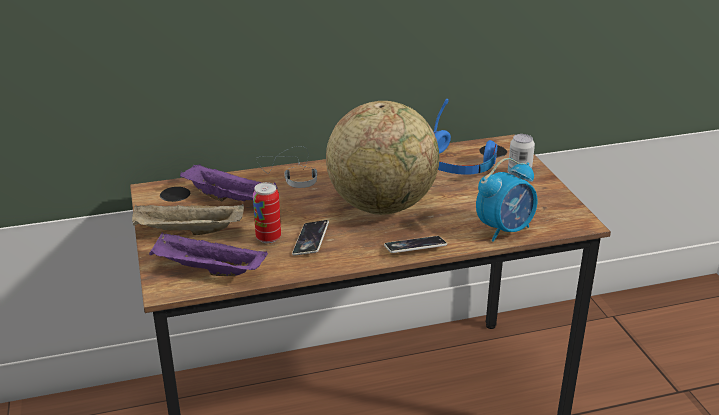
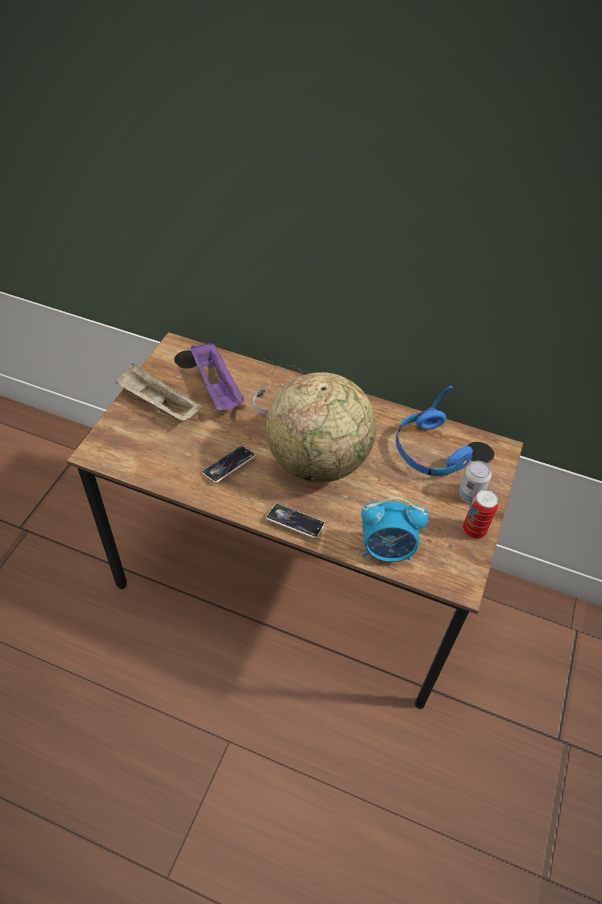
camera: 35 degrees right, 20 degrees up
(207, 270) = (134, 451): purple tray -> none
(268, 238) = (203, 444): can -> can (474, 530)

